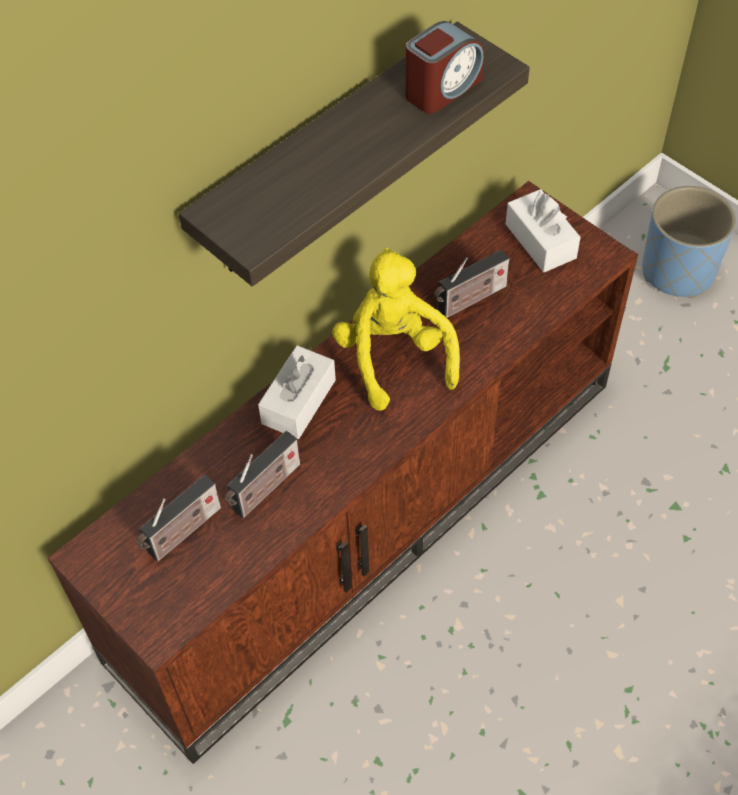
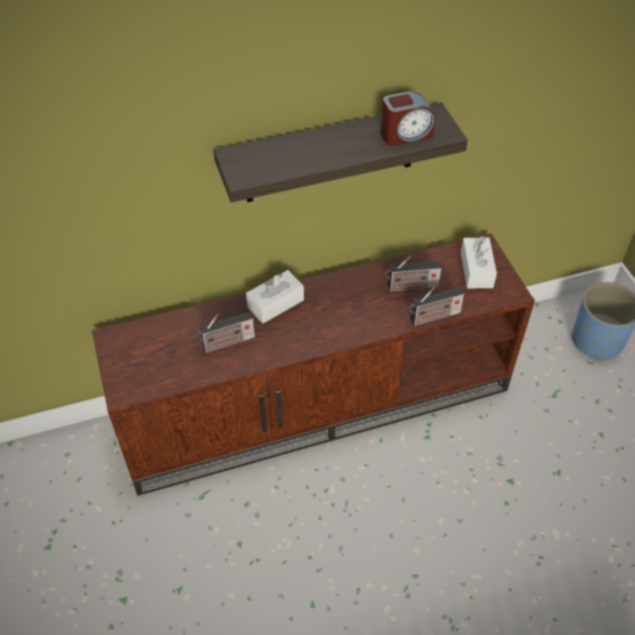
camera: 25 degrees right, 5 degrees down
(182, 533) = (168, 347): radio -> radio (433, 317)
(394, 357) = (345, 301): yellow plush toy -> none

